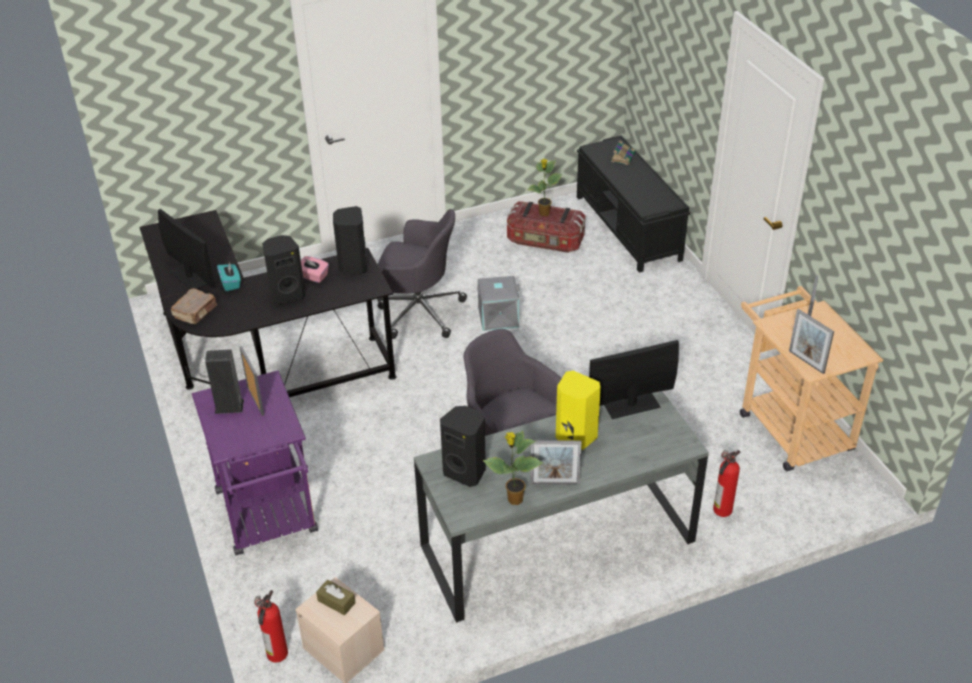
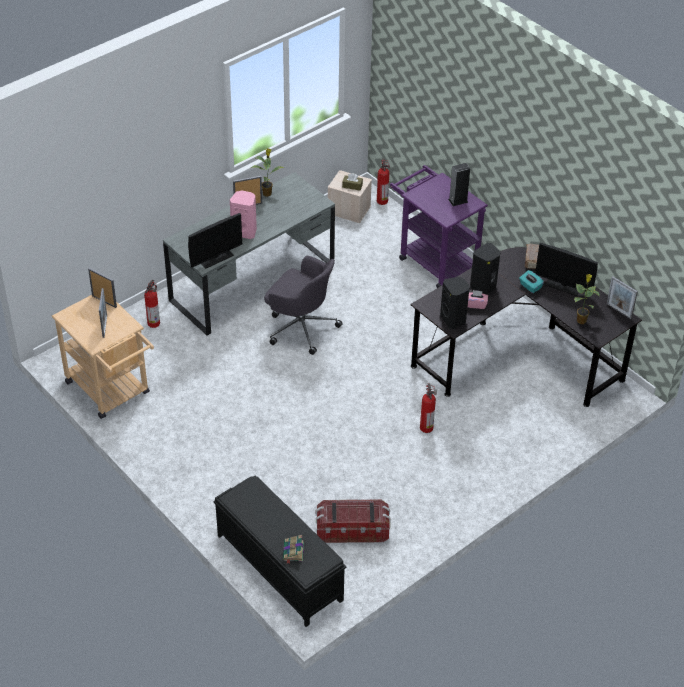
camera: 160 degrees right, 5 degrees up
(255, 401) = (445, 206): picture frame -> picture frame (619, 311)
(418, 311) = (426, 427): grey office chair -> fire extinguisher
(465, 471) = (301, 201): black speaker -> none
(498, 317) = (358, 436): grey storage box -> none
(544, 213) = (355, 513): potted plant -> potted plant (581, 320)
(574, 438) = (245, 231): yellow speaker -> pink speaker

